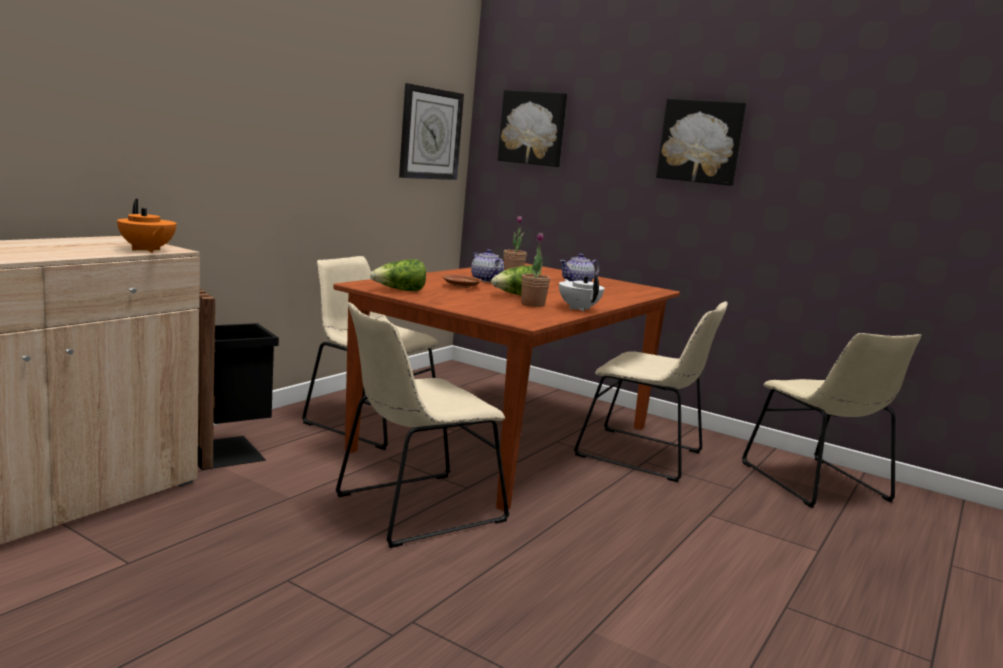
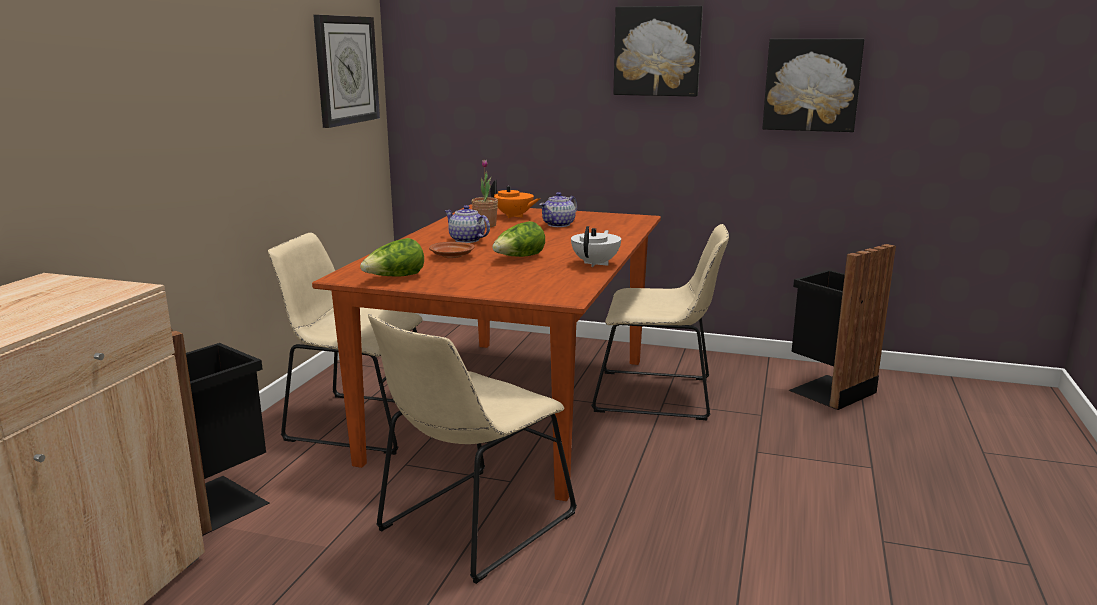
camera: 15 degrees left, 5 degrees up
(147, 250) = (97, 297): orange teapot -> orange teapot (514, 216)
(533, 128) = (461, 50): picture -> picture (811, 85)
(533, 304) = (547, 268): potted plant -> none
(578, 308) = (596, 263): white teapot -> white teapot turned 60 degrees clockwise
(818, 484) = (828, 390): beige chair -> black trash can

